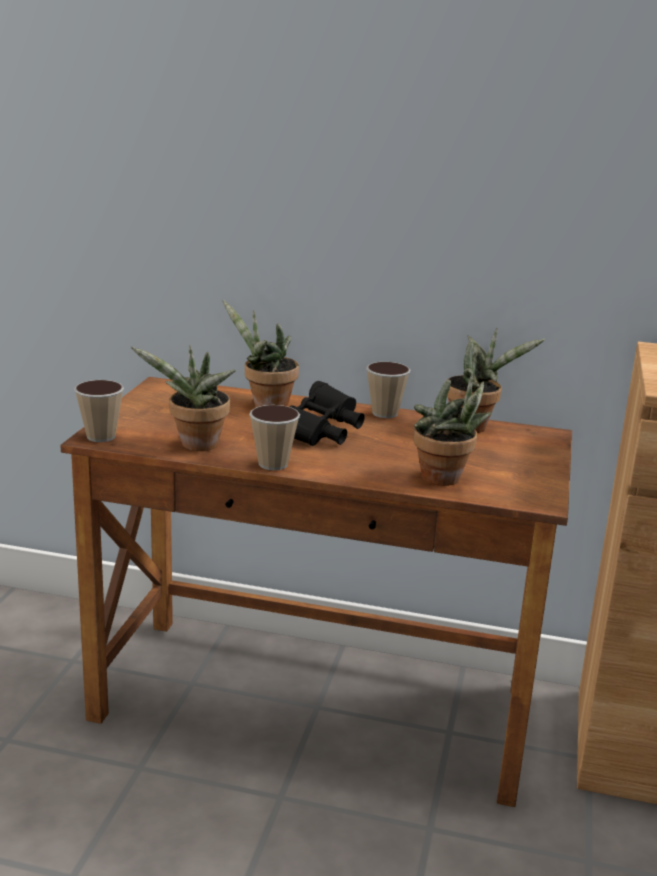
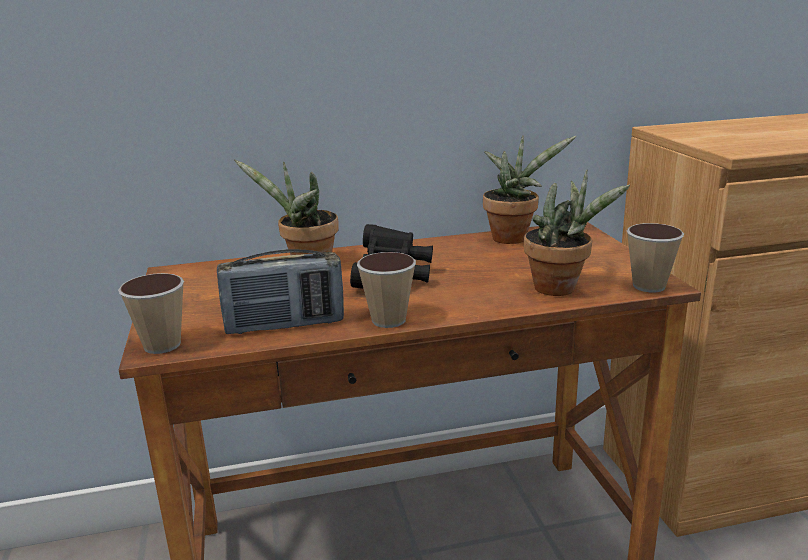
camera: 25 degrees left, 0 degrees up
(195, 446) = (285, 325): potted plant -> radio
(385, 413) = (424, 245): cup -> cup (649, 286)

